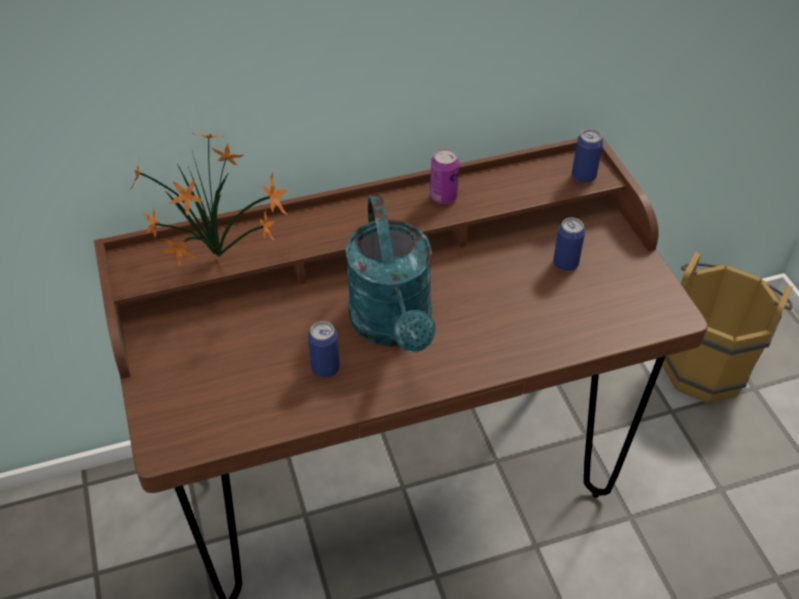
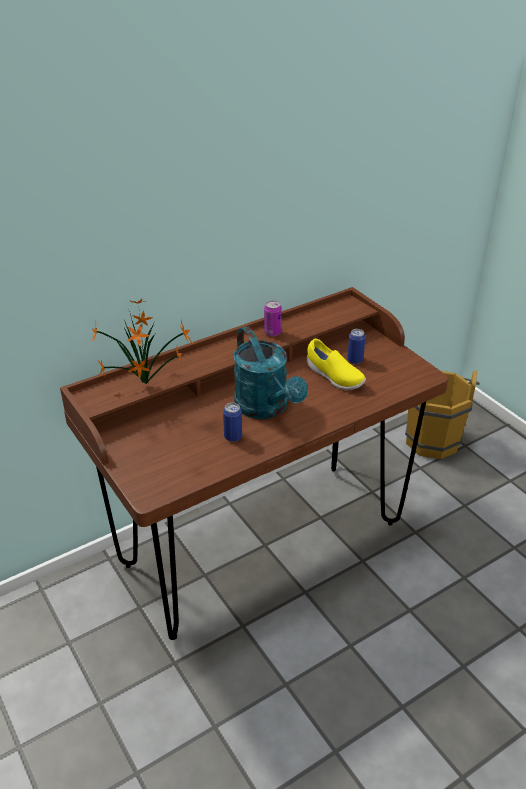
camera: 15 degrees left, 10 degrees down
(520, 290) = (334, 377): none -> yellow shoe
(583, 176) = (351, 310): can -> none

